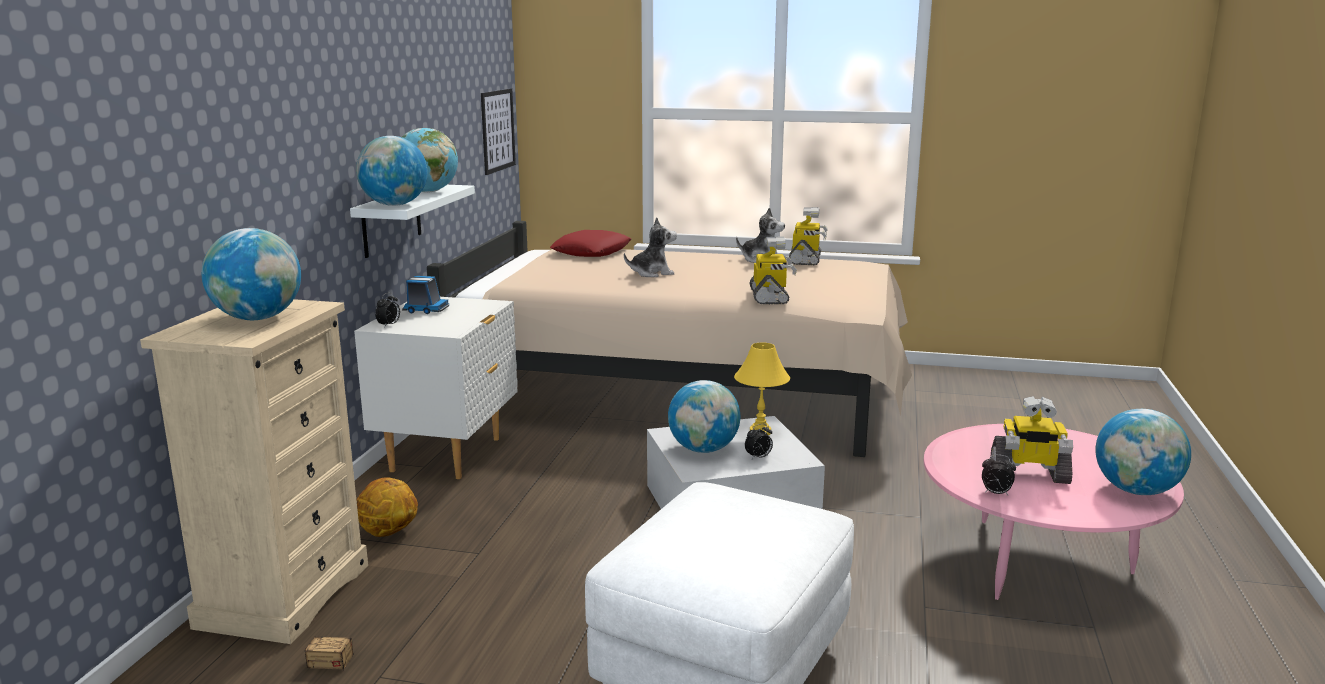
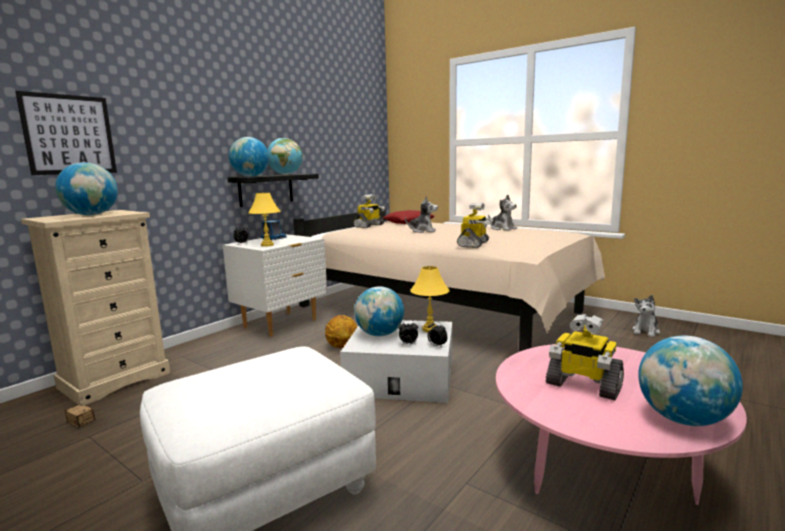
camera: 25 degrees right, 5 degrees down
(388, 533) = (202, 358): basketball -> basketball (342, 346)
(391, 220) = (266, 189): white shelf -> black shelf
(444, 325) = (267, 245): none -> yellow table lamp
(498, 130) = (368, 154): picture -> picture (69, 135)
(806, 260) = (532, 230): toy robot -> toy robot (369, 226)
(965, 392) = (645, 331): none -> plush toy
(995, 493) = (533, 395): alarm clock -> alarm clock (436, 346)

